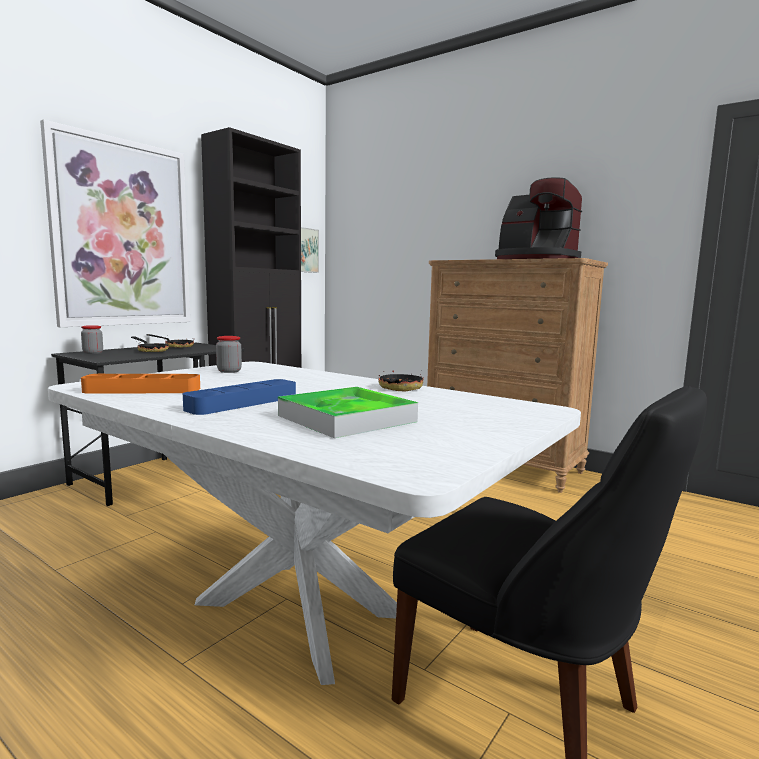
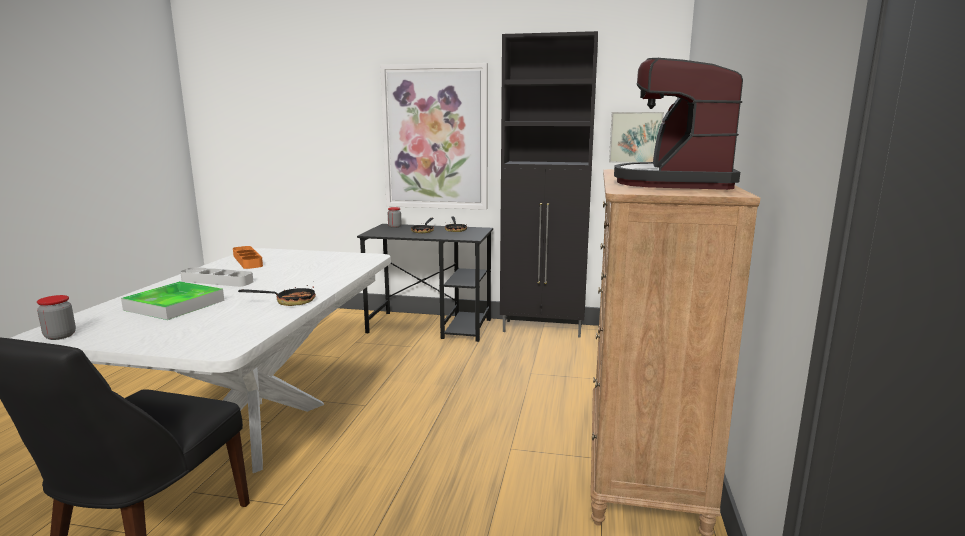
camera: 65 degrees right, 5 degrees up
(229, 371) = (332, 259): jar -> jar (60, 336)
(243, 403) = (217, 281): blue tray -> grey tray

